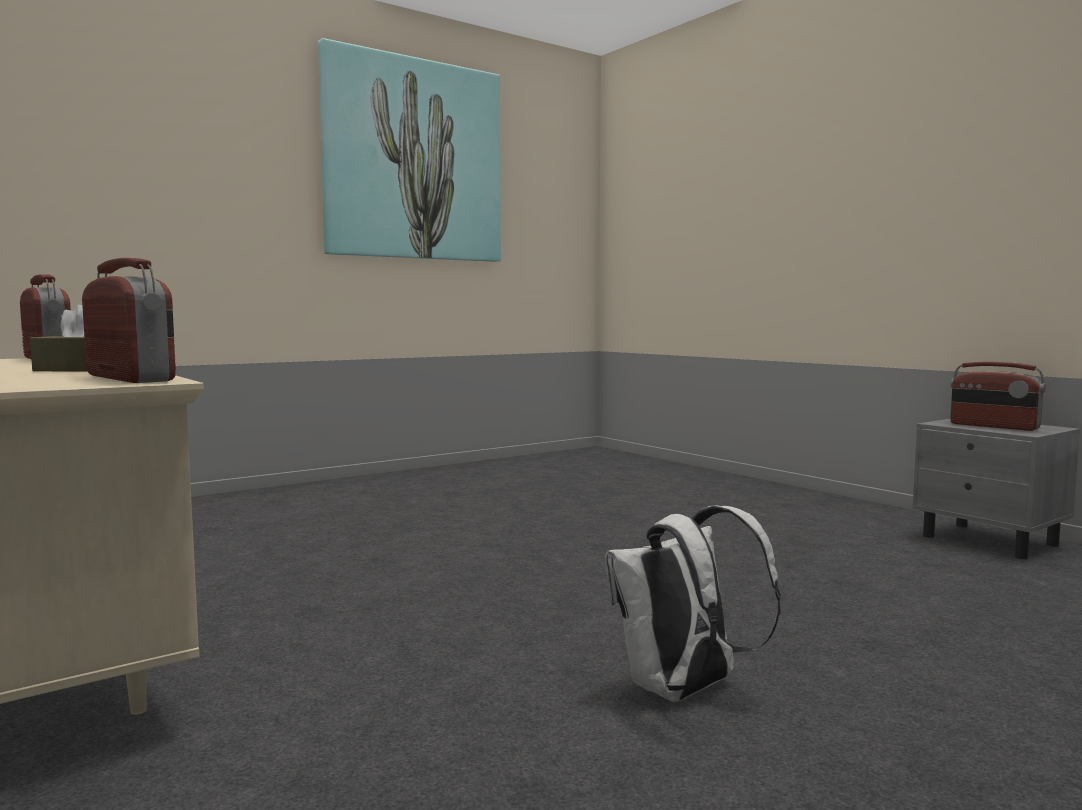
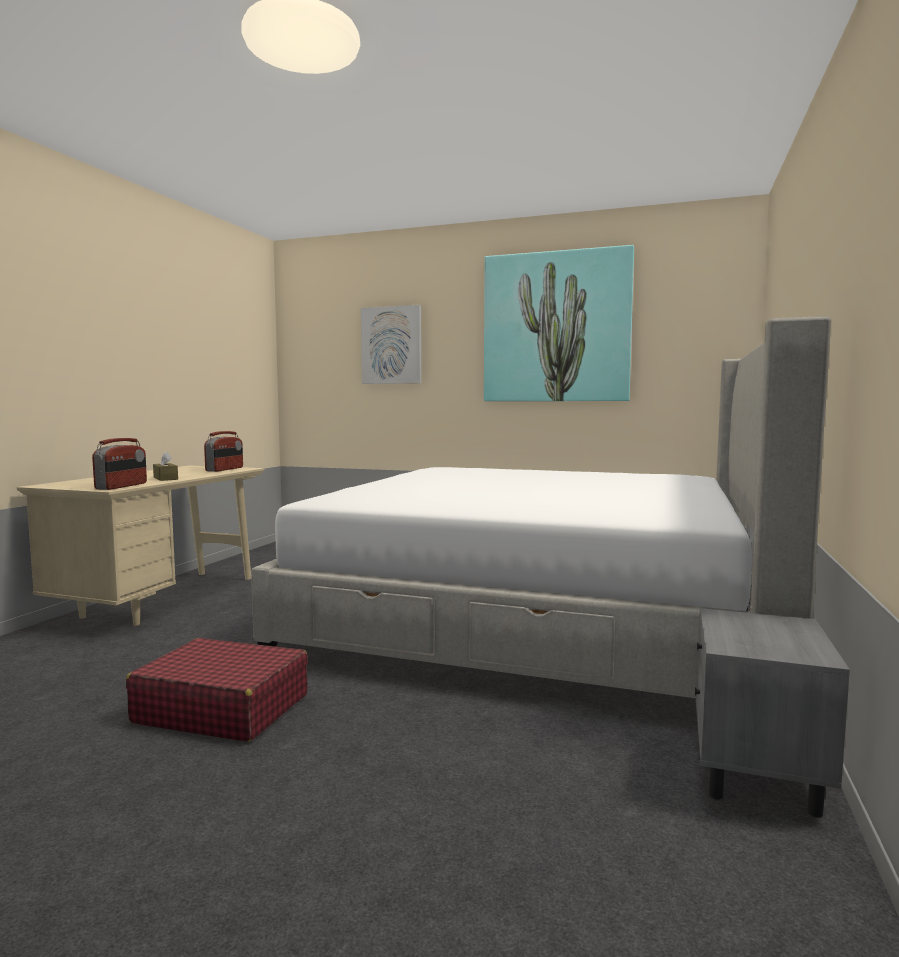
camera: 55 degrees right, 0 degrees up
(156, 148) = (391, 345): none -> picture
(590, 510) = (540, 616): none -> bed
(683, 691) = (222, 708): white backpack -> red suitcase
(993, 426) = (749, 633): radio -> none

